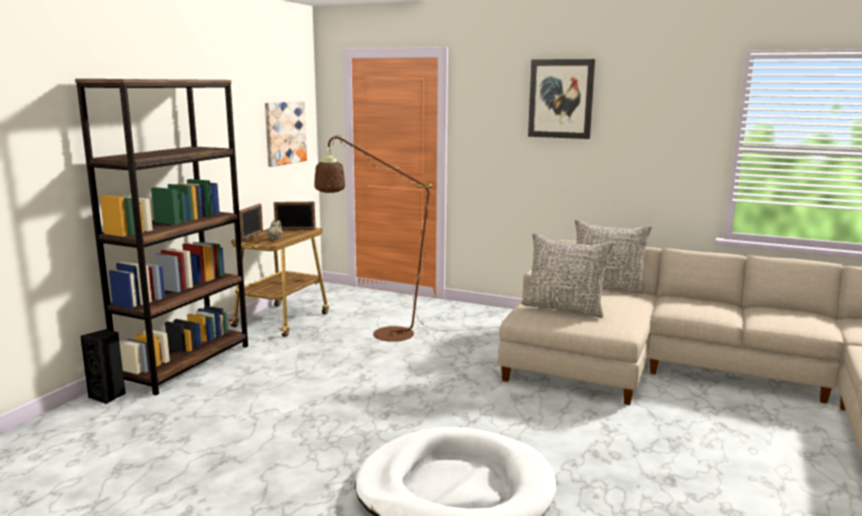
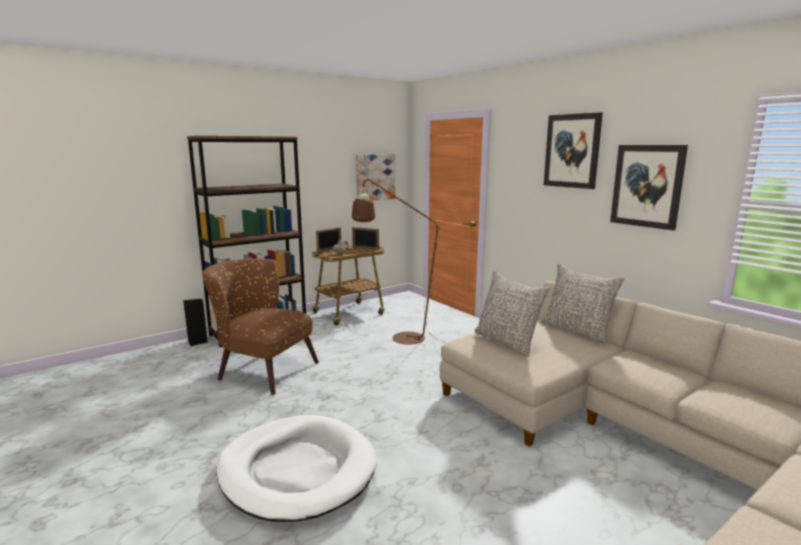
camera: 30 degrees right, 0 degrees up
(259, 406) = (261, 369): none -> brown armchair
(647, 134) = (647, 186): none -> picture

